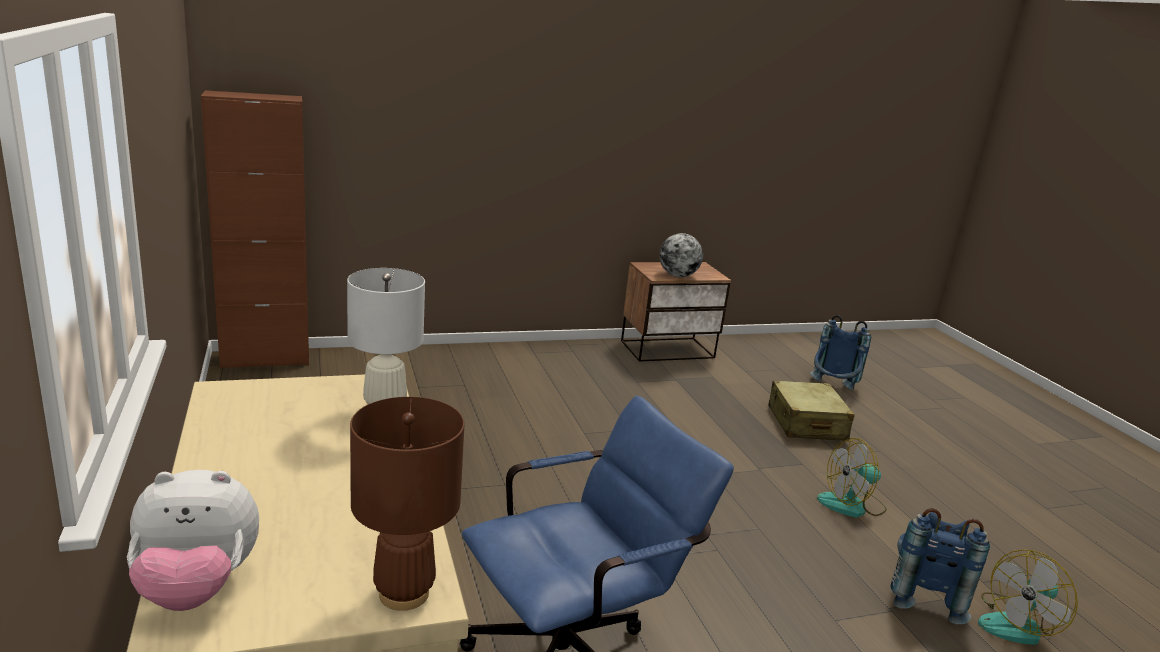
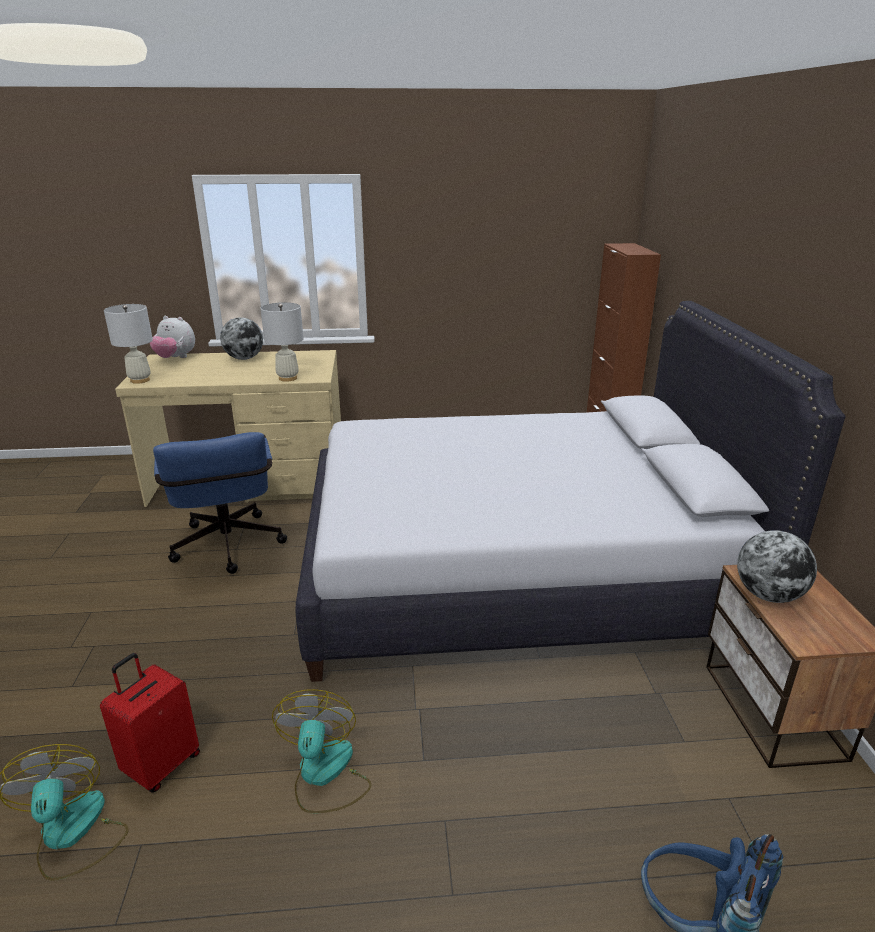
camera: 105 degrees right, 5 degrees up
(196, 588) = (175, 358): plush toy -> plush toy turned 75 degrees counterclockwise
(235, 474) = (244, 358): none -> globe
(404, 594) = (139, 380): brown table lamp -> white table lamp
(548, 424) = (514, 571): none -> white bed
(806, 423) = (539, 815): beige suitcase -> none
(923, 595) = (161, 765): blue backpack -> red suitcase

